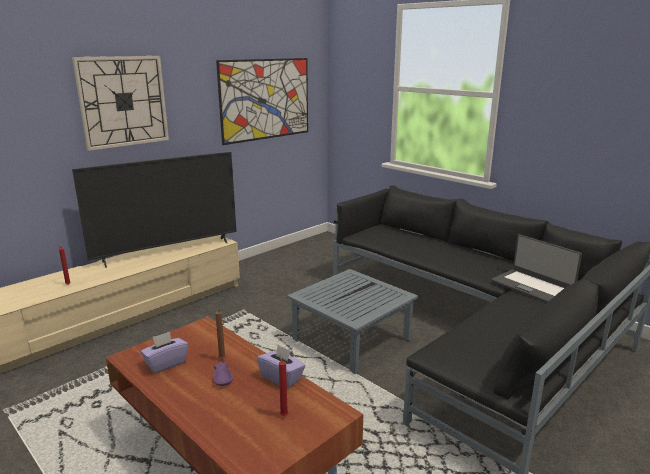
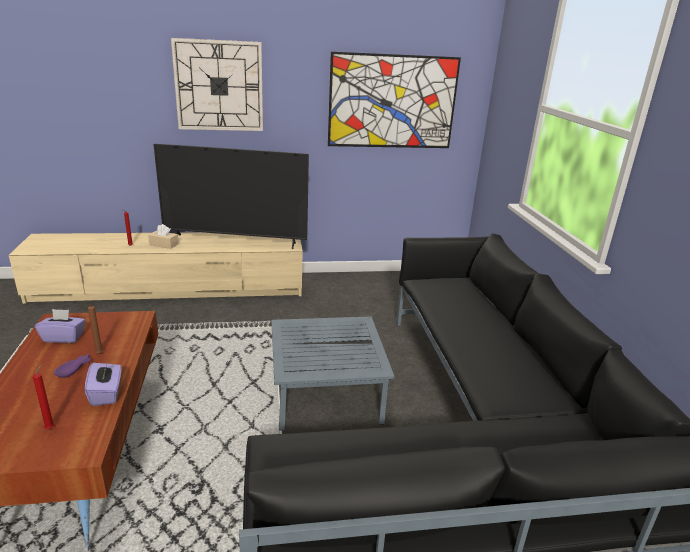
camera: 35 degrees right, 5 degrees up
(102, 273) = (164, 244): none -> beige tissue box
(532, 286) = (530, 429): laptop -> none

